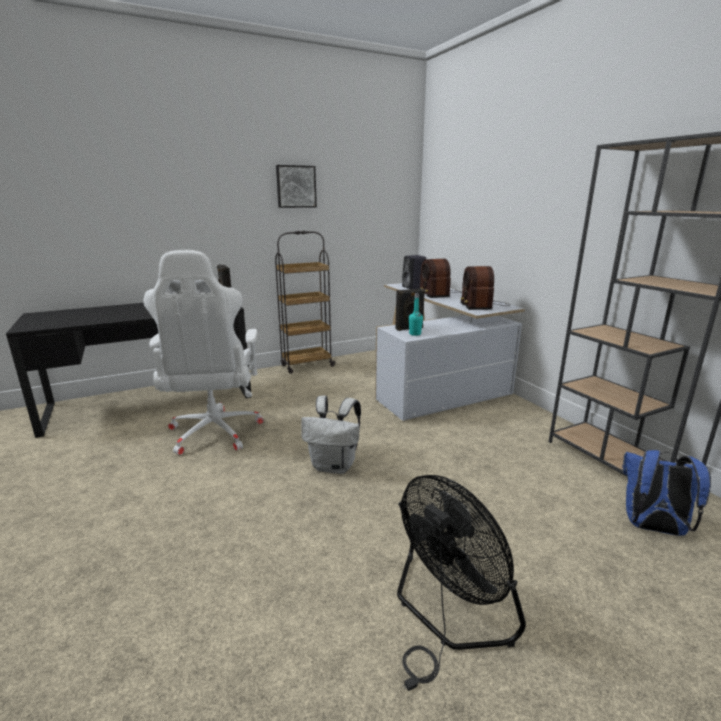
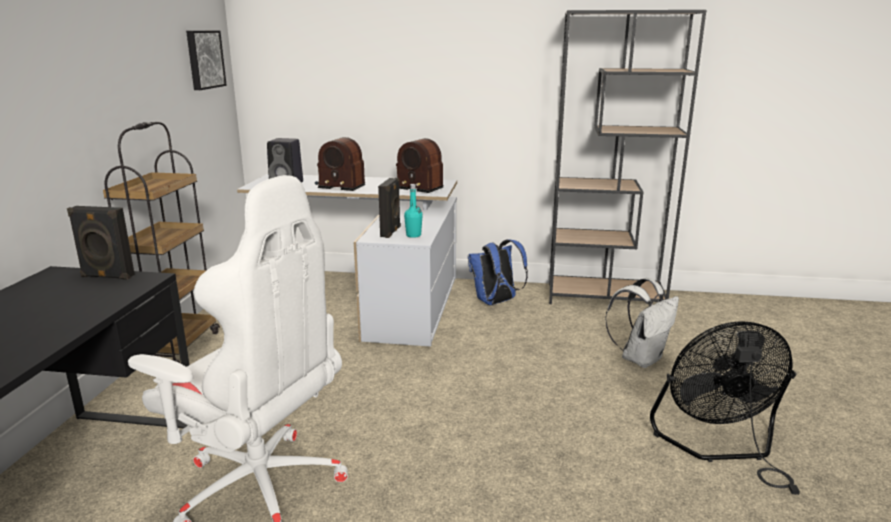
camera: 55 degrees left, 0 degrees up
(296, 186) = (105, 46): picture -> picture (204, 59)
(334, 466) = (469, 420): white backpack -> white backpack (640, 358)
(652, 528) = (686, 325): blue backpack -> blue backpack (495, 302)

